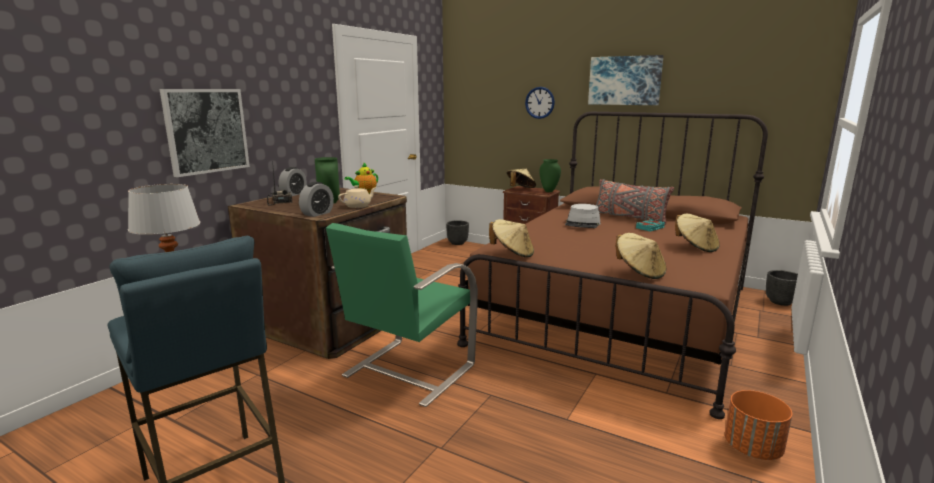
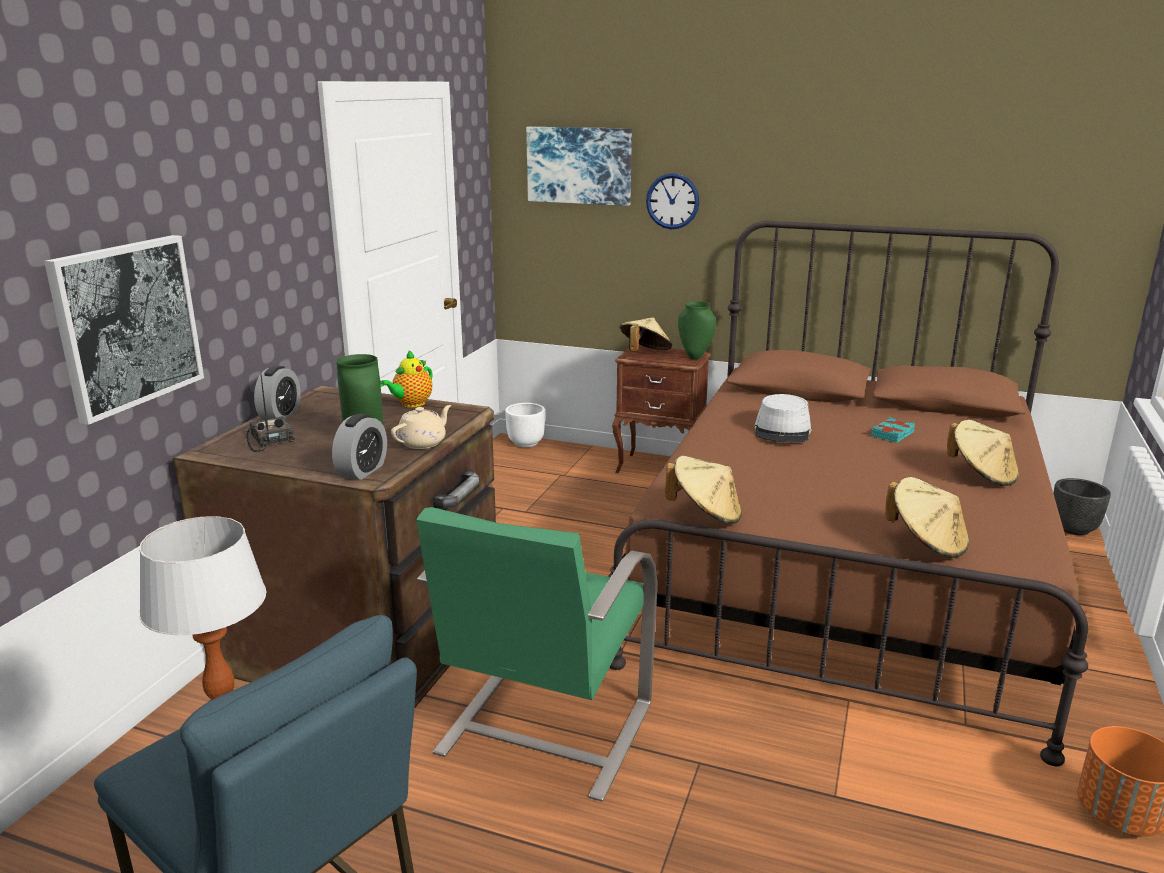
camera: 10 degrees left, 5 degrees up
(458, 243) = (526, 443): black planter -> white planter
(624, 80) = (823, 168): picture -> picture (579, 165)
(629, 218) = (849, 412): grey pillow -> none

